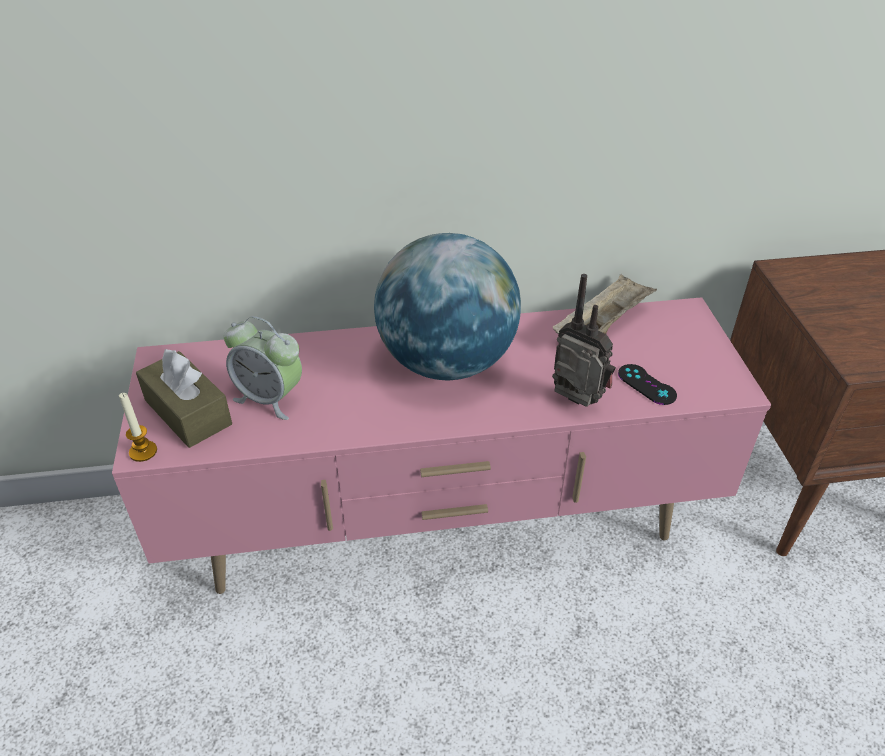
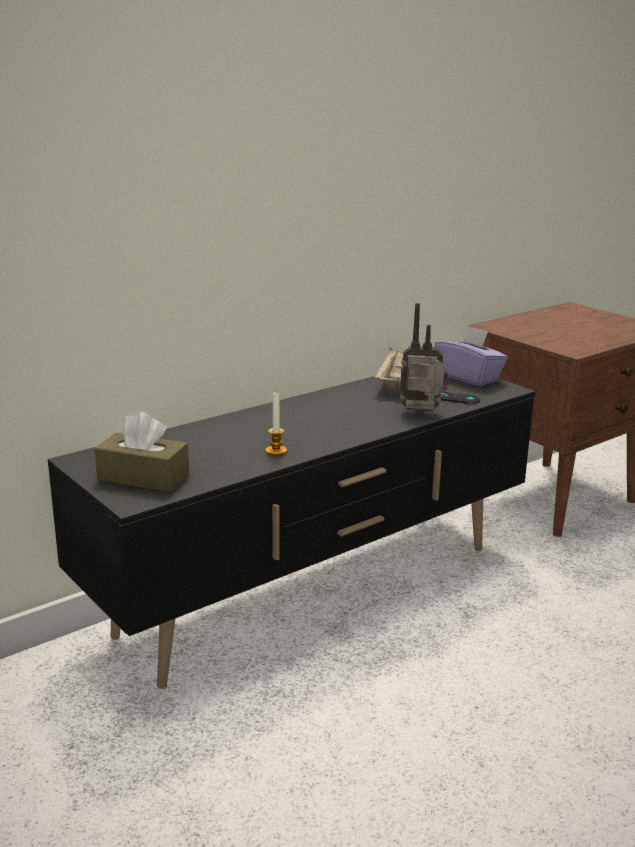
camera: 30 degrees left, 20 degrees down
(143, 451) = (133, 502): candle -> candle (276, 451)
(270, 398) = (201, 457): alarm clock -> none
(443, 526) = (315, 591): pink tv stand -> black tv stand
(447, 362) = (312, 415): globe -> none
(702, 347) = (469, 377): none -> purple tissue box

